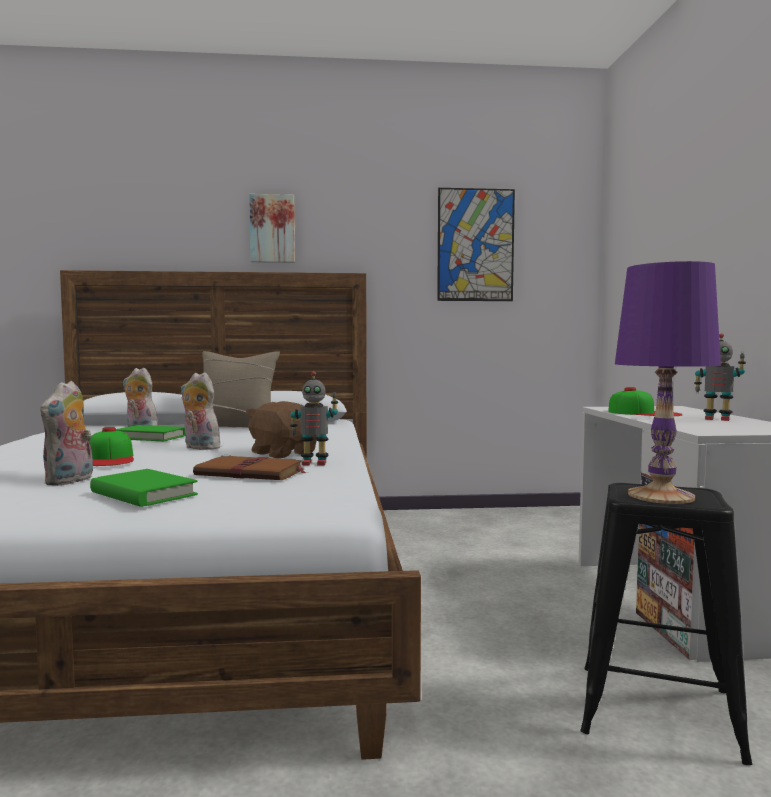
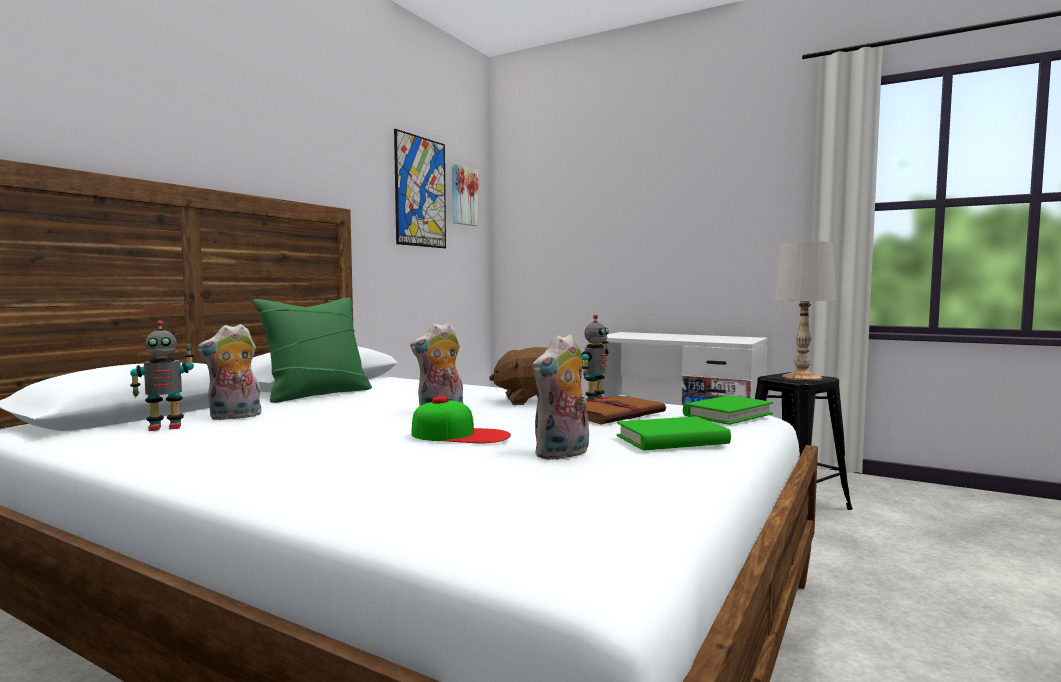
camera: 55 degrees left, 0 degrees up
(70, 481) = (563, 454): plush toy -> plush toy turned 90 degrees clockwise
(151, 437) = (319, 417): green book -> green book (727, 415)
(236, 426) = (317, 394): beige pillow -> green pillow
(272, 229) = (245, 139): picture -> picture (463, 196)
(644, 413) = (647, 337): cap -> none
(661, 496) = (801, 377): purple table lamp -> white table lamp
(717, 419) = (693, 336): toy robot -> toy robot (165, 427)

